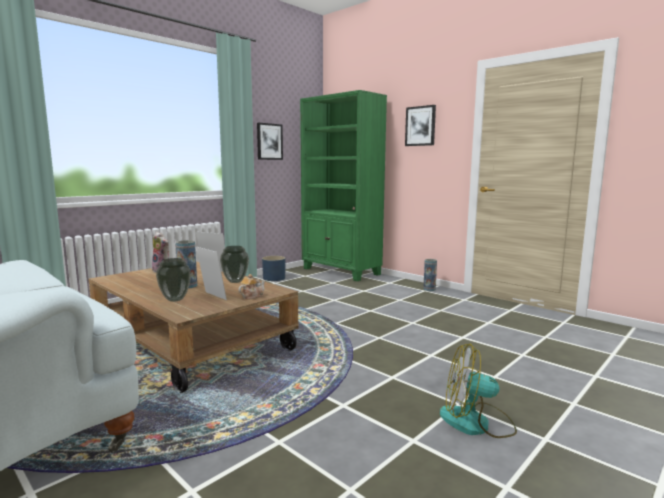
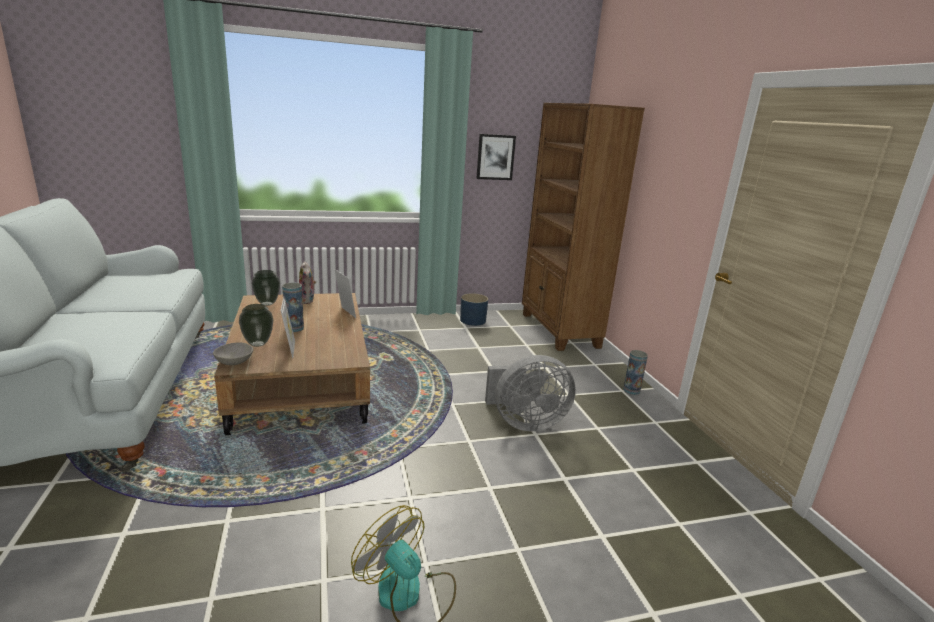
camera: 30 degrees right, 10 degrees up
(178, 313) = (234, 362): none -> grey bowl
(235, 281) = (340, 334): vase -> vase (267, 304)
(252, 296) = (319, 360): teapot -> none
(341, 271) = (559, 330): green bookcase -> brown bookcase
(397, 319) = (525, 422): none -> grey fan
(420, 126) = (673, 161): picture -> none

